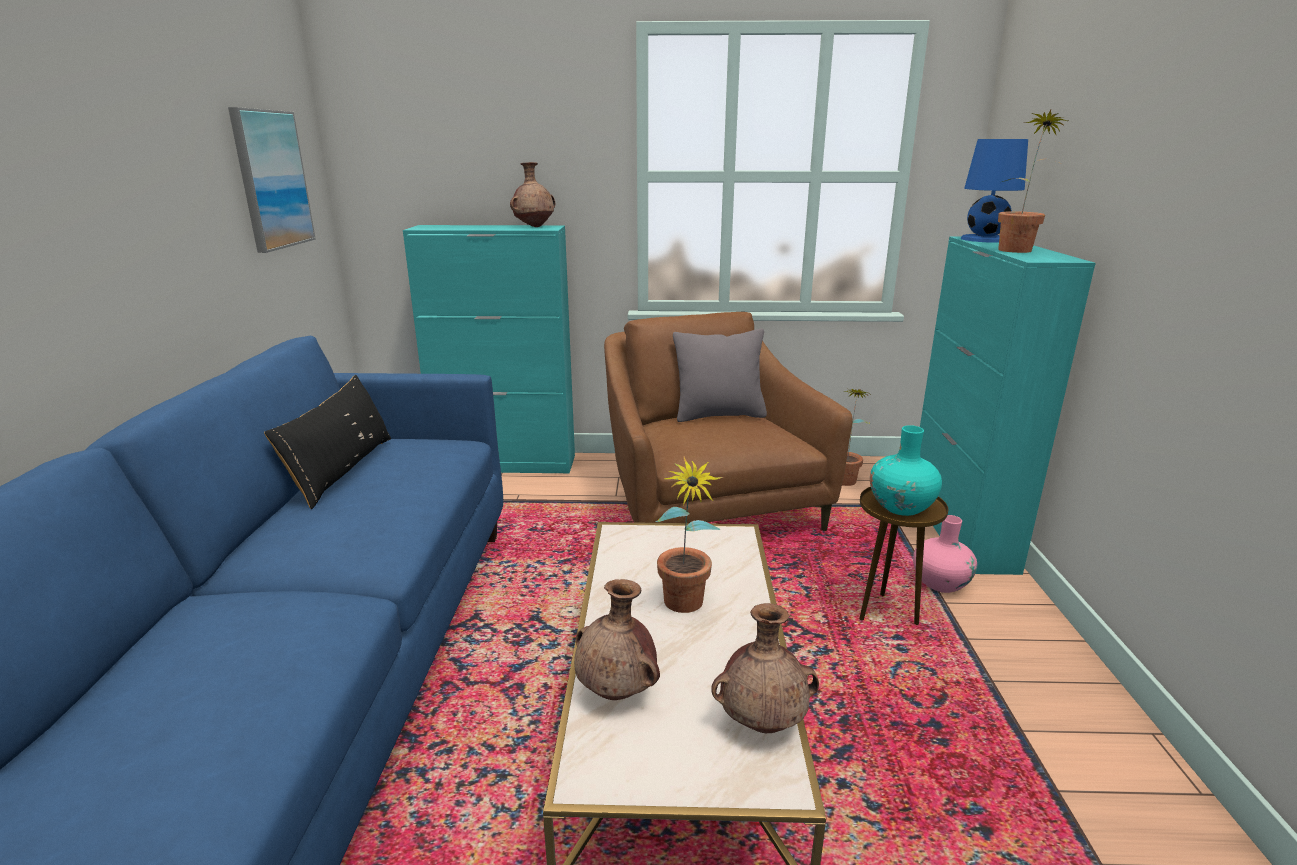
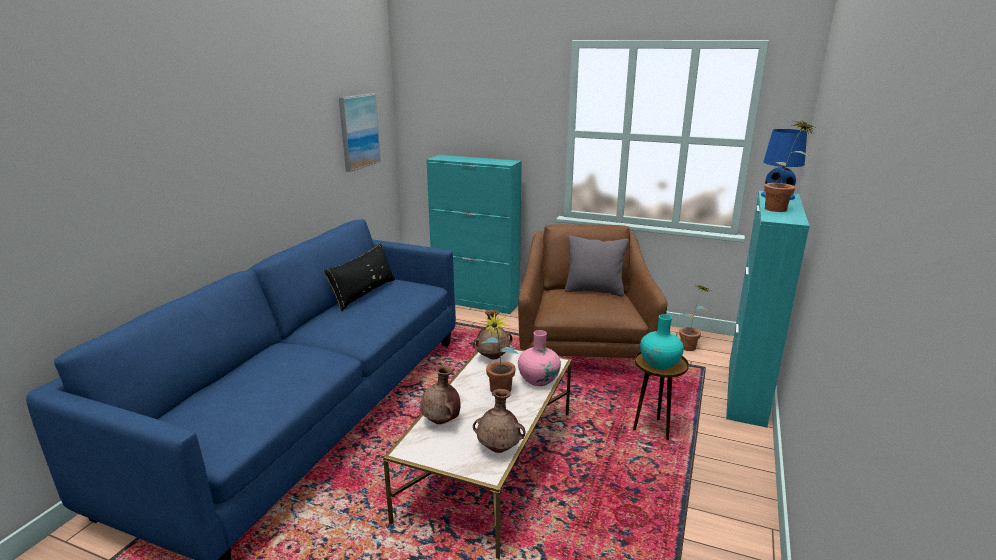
camera: 20 degrees right, 0 degrees up
(534, 226) = (501, 161): brown vase -> brown vase (493, 357)
(940, 583) = (703, 421): pink vase -> pink vase (538, 380)

